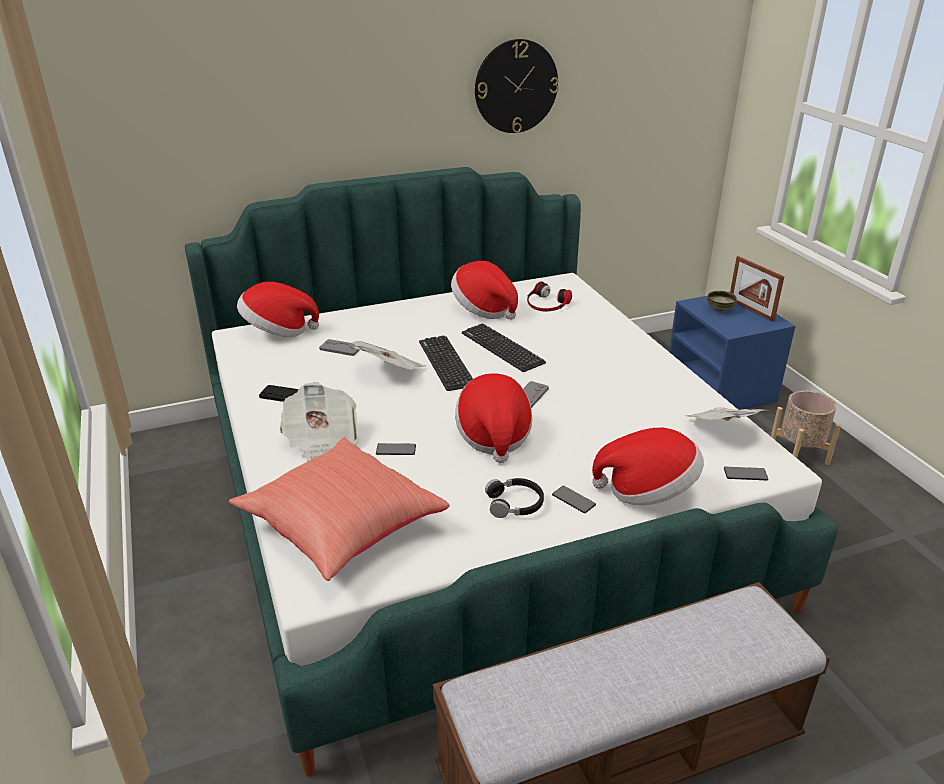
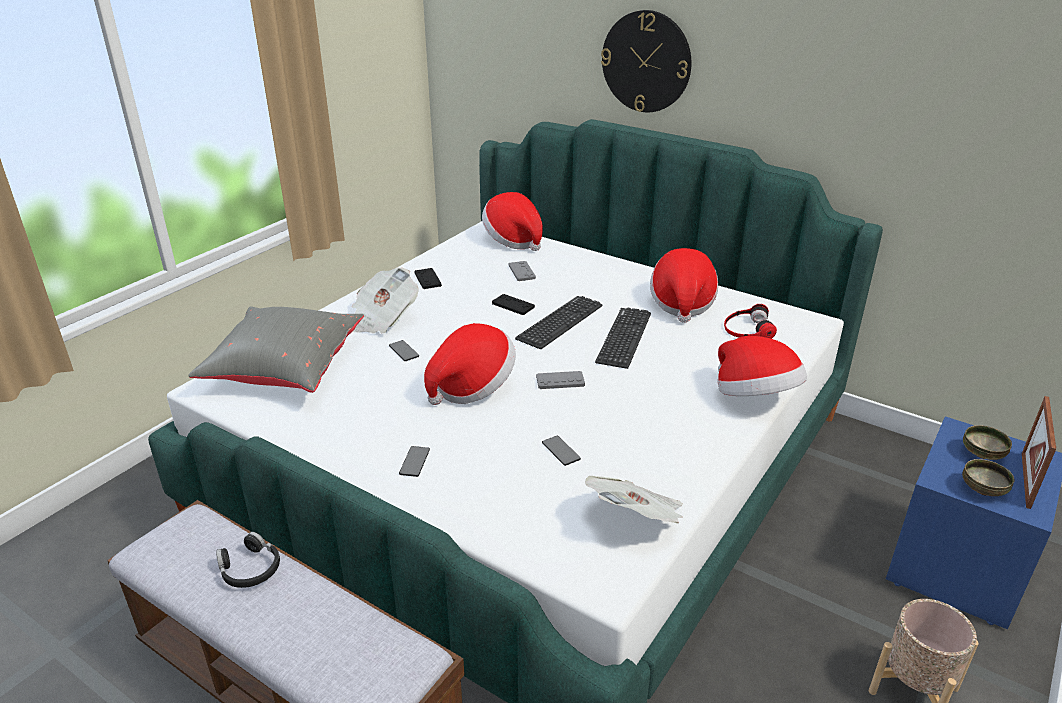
camera: 55 degrees right, 0 degrees up
(340, 528) = (284, 369): red pillow -> grey pillow
(391, 372) = (513, 305): newspaper -> black game controller
(515, 504) = (381, 433): black headphones -> black headphones (250, 569)
(516, 86) = (835, 72): wall clock -> wall clock (646, 62)
(648, 491) = (470, 501): hat -> hat (755, 397)
(745, 474) = (565, 560): phone -> phone (561, 451)
(749, 325) = (982, 490): none -> bowl

